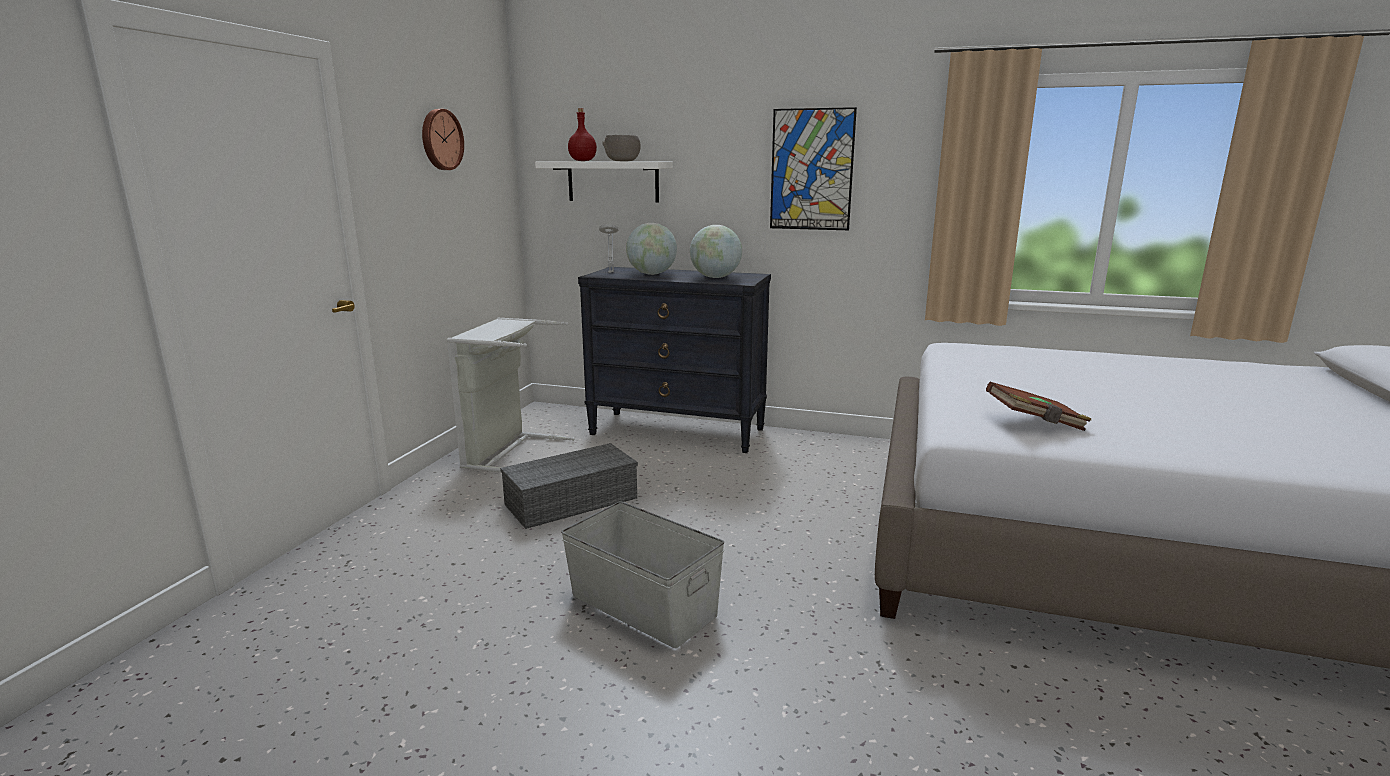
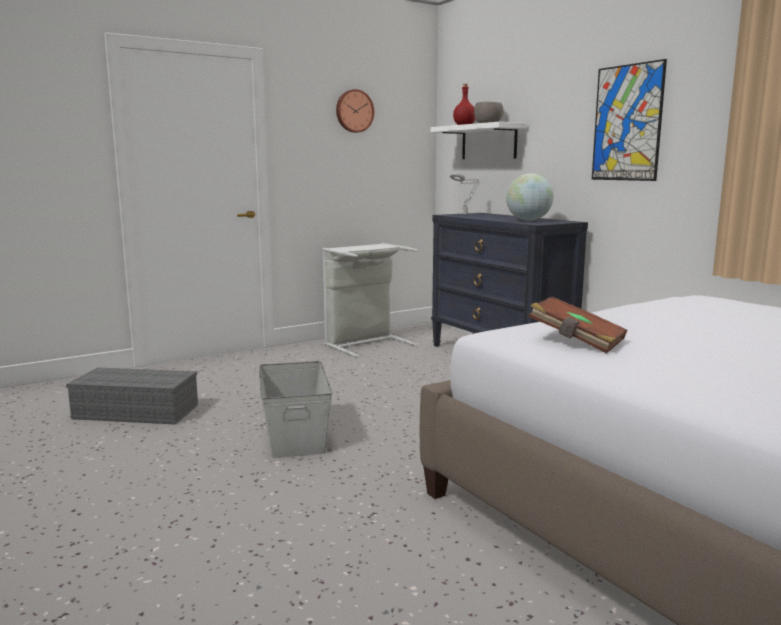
camera: 40 degrees right, 5 degrees down
(572, 500) = (355, 375): grey storage box -> grey storage box (138, 411)
(652, 274) = (489, 216): globe -> none

